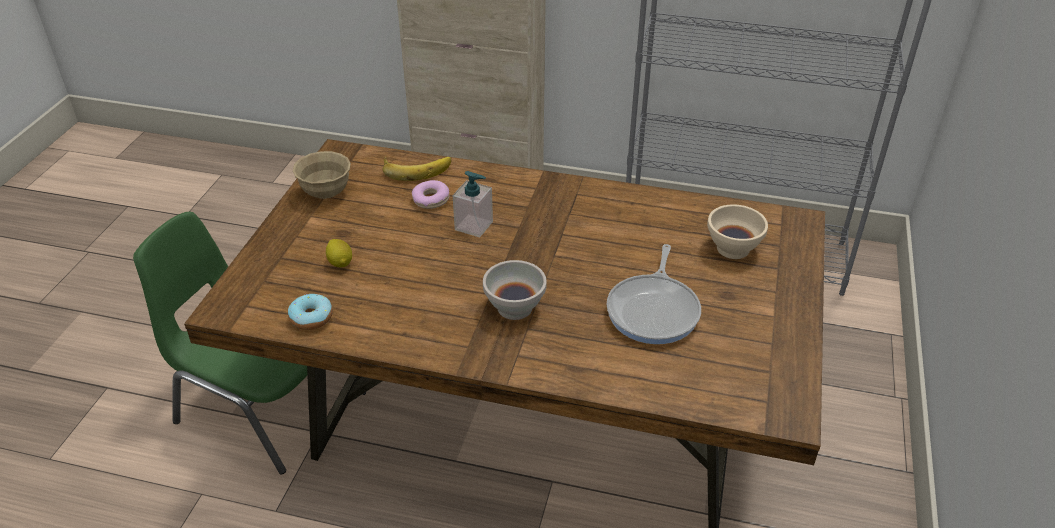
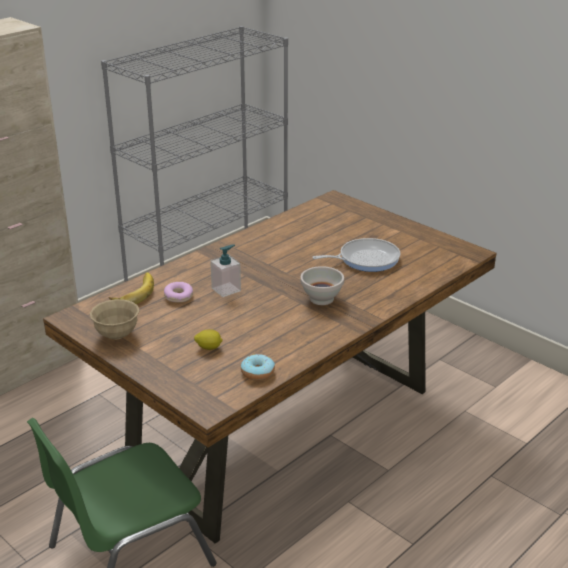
camera: 60 degrees left, 10 degrees down
(654, 310) = (365, 259): frying pan -> frying pan turned 60 degrees counterclockwise
(733, 249) = (338, 222): beige bowl -> none

